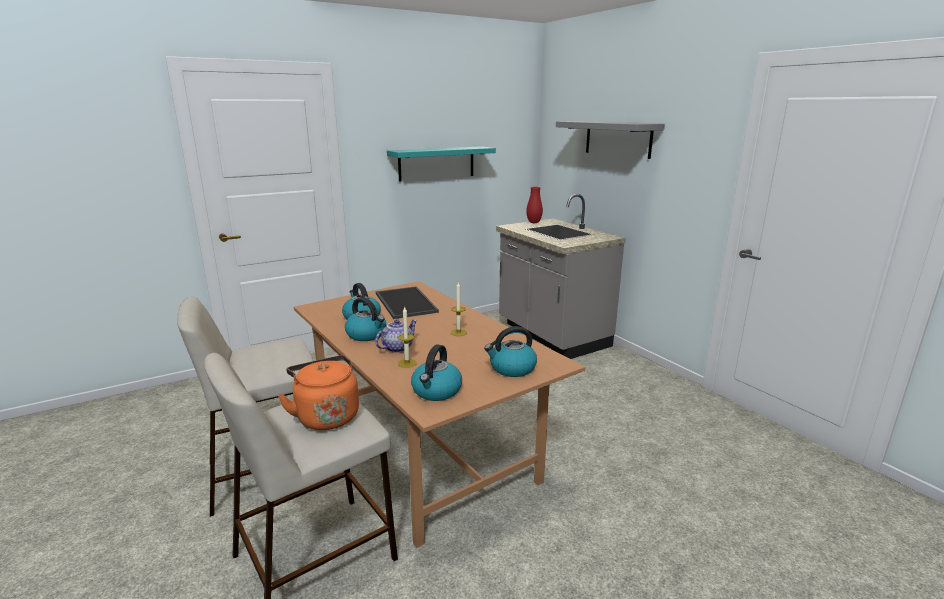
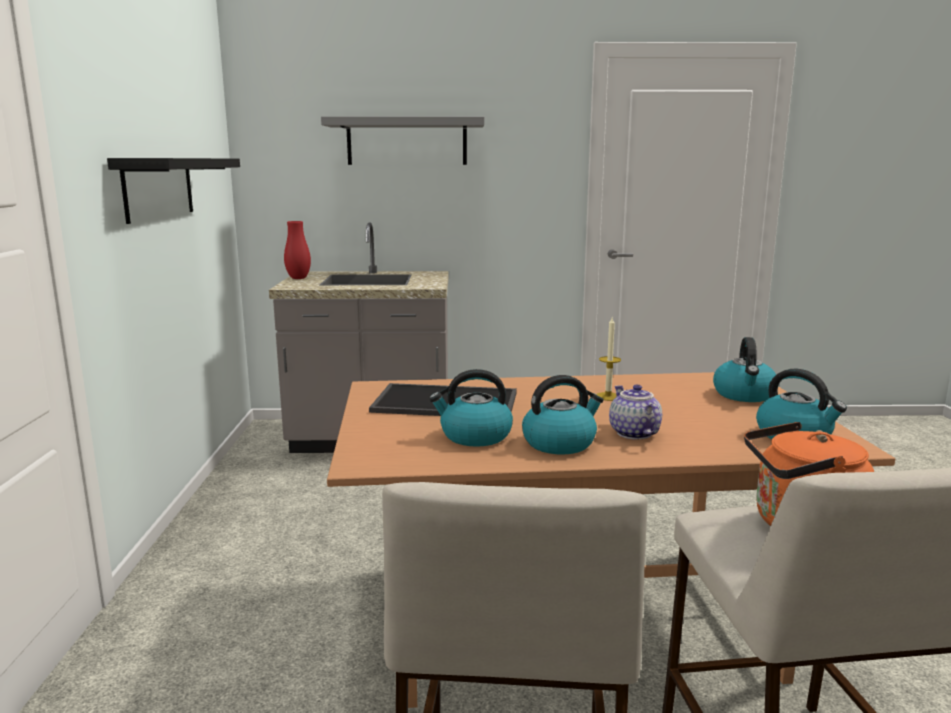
camera: 60 degrees left, 5 degrees down
(407, 363) = (694, 436): candle -> none
(436, 163) = (159, 188): turquoise shelf -> black shelf

